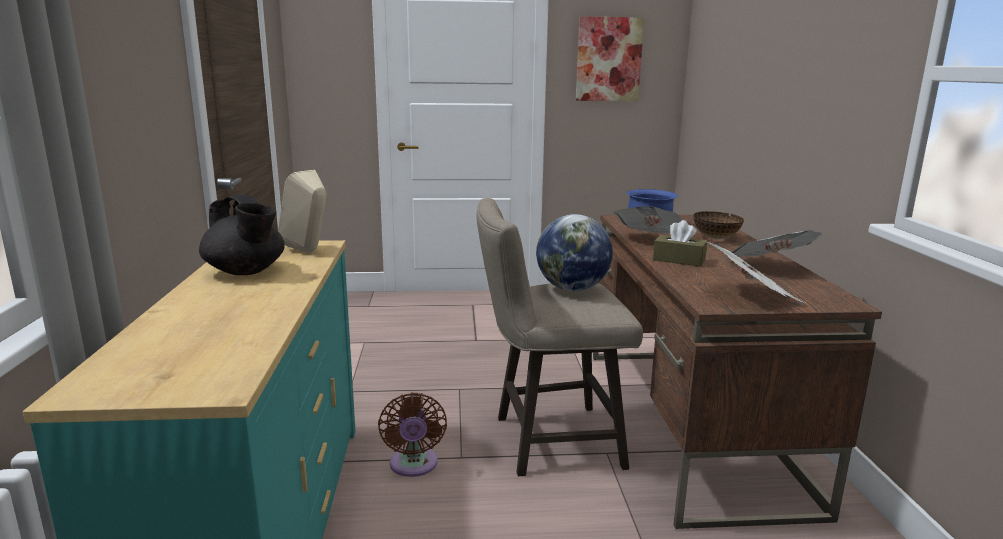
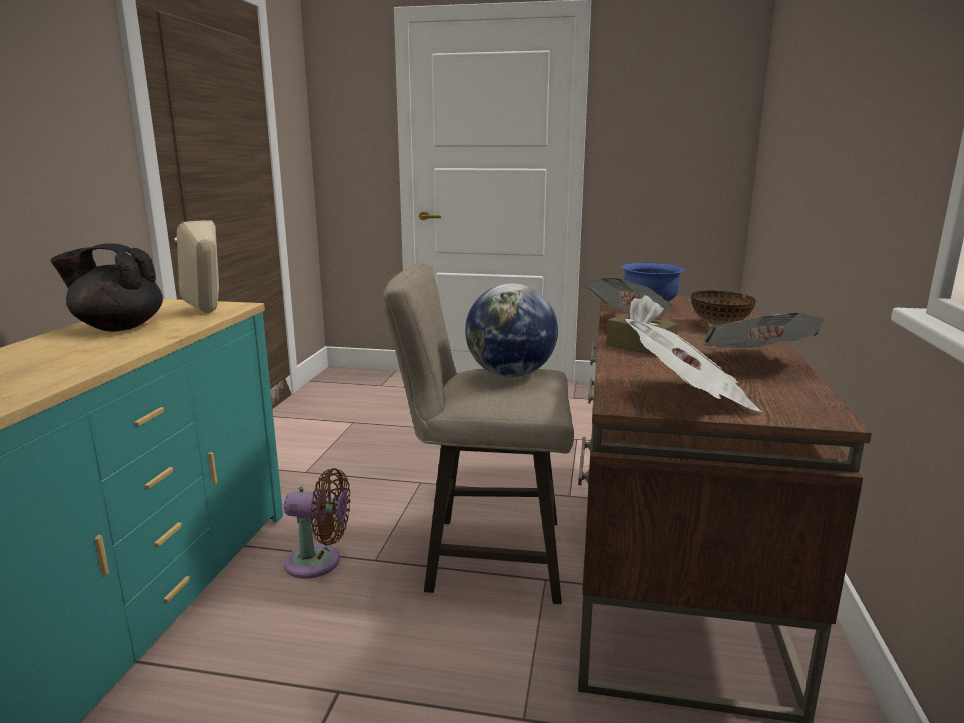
camera: 15 degrees right, 0 degrees up
(246, 272) = (118, 327): black teapot -> black teapot turned 120 degrees clockwise
(413, 466) = (318, 562): brown fan -> brown fan turned 90 degrees counterclockwise
(608, 59) = (661, 115): picture -> none

